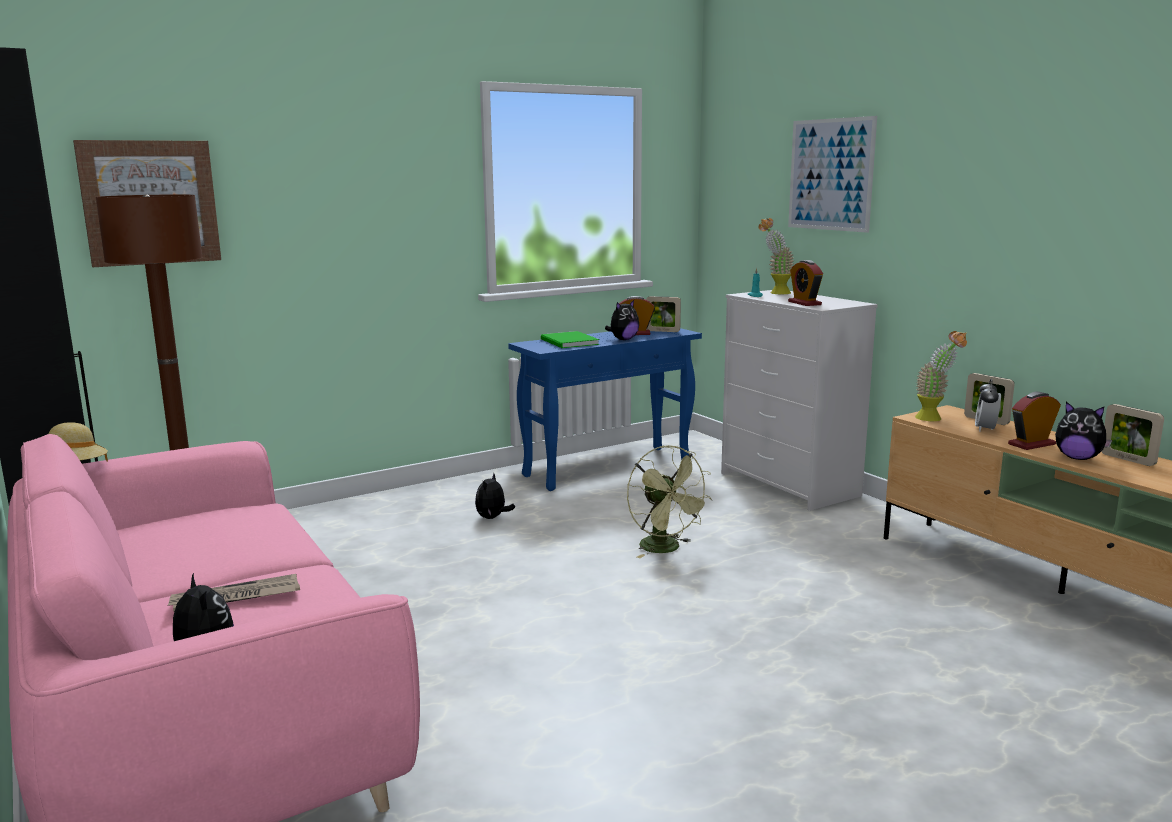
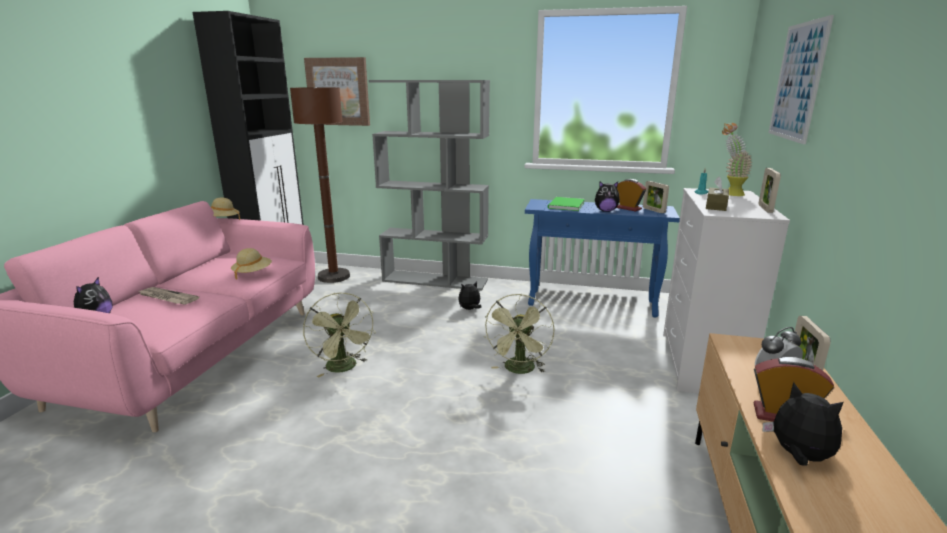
camera: 45 degrees right, 5 degrees up
(269, 532) = (252, 273): none -> beige hat
(374, 504) = (435, 280): none -> grey bookcase
(480, 630) = (344, 368): none -> green fan
(804, 303) = (716, 206): alarm clock -> brown tissue box
(935, 419) = (746, 350): potted plant -> none
(1078, 458) = (798, 456): plush toy -> plush toy turned 150 degrees clockwise
(1127, 459) = (869, 492): picture frame -> picture frame (765, 208)

